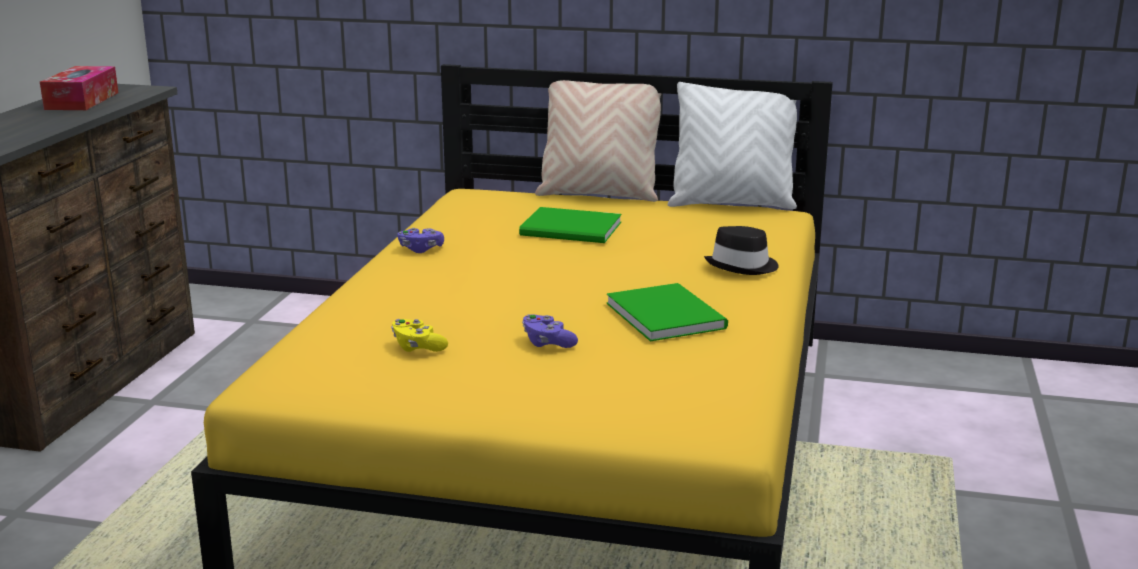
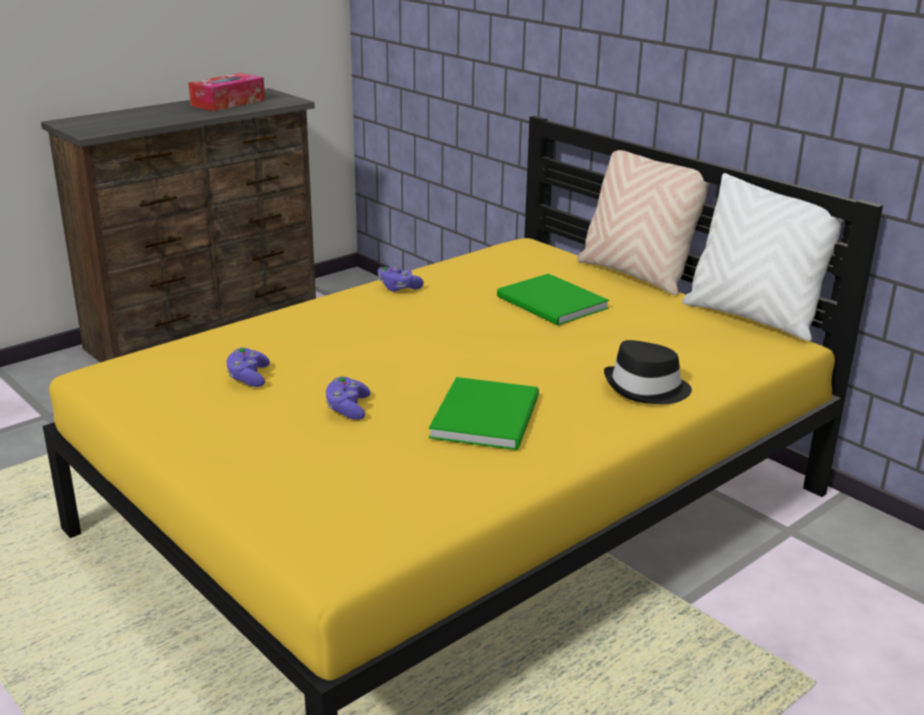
camera: 35 degrees right, 5 degrees up
(417, 347) = (248, 378): yellow game controller -> purple game controller

